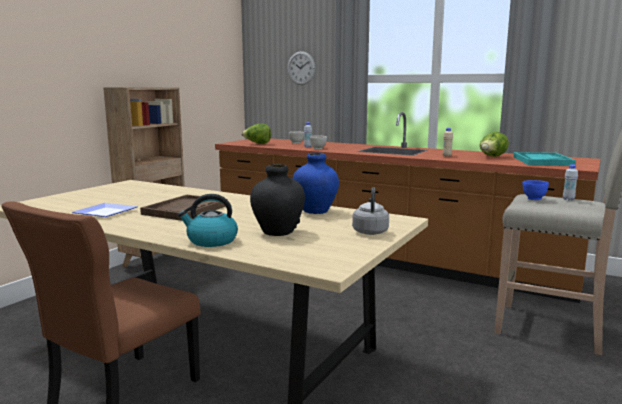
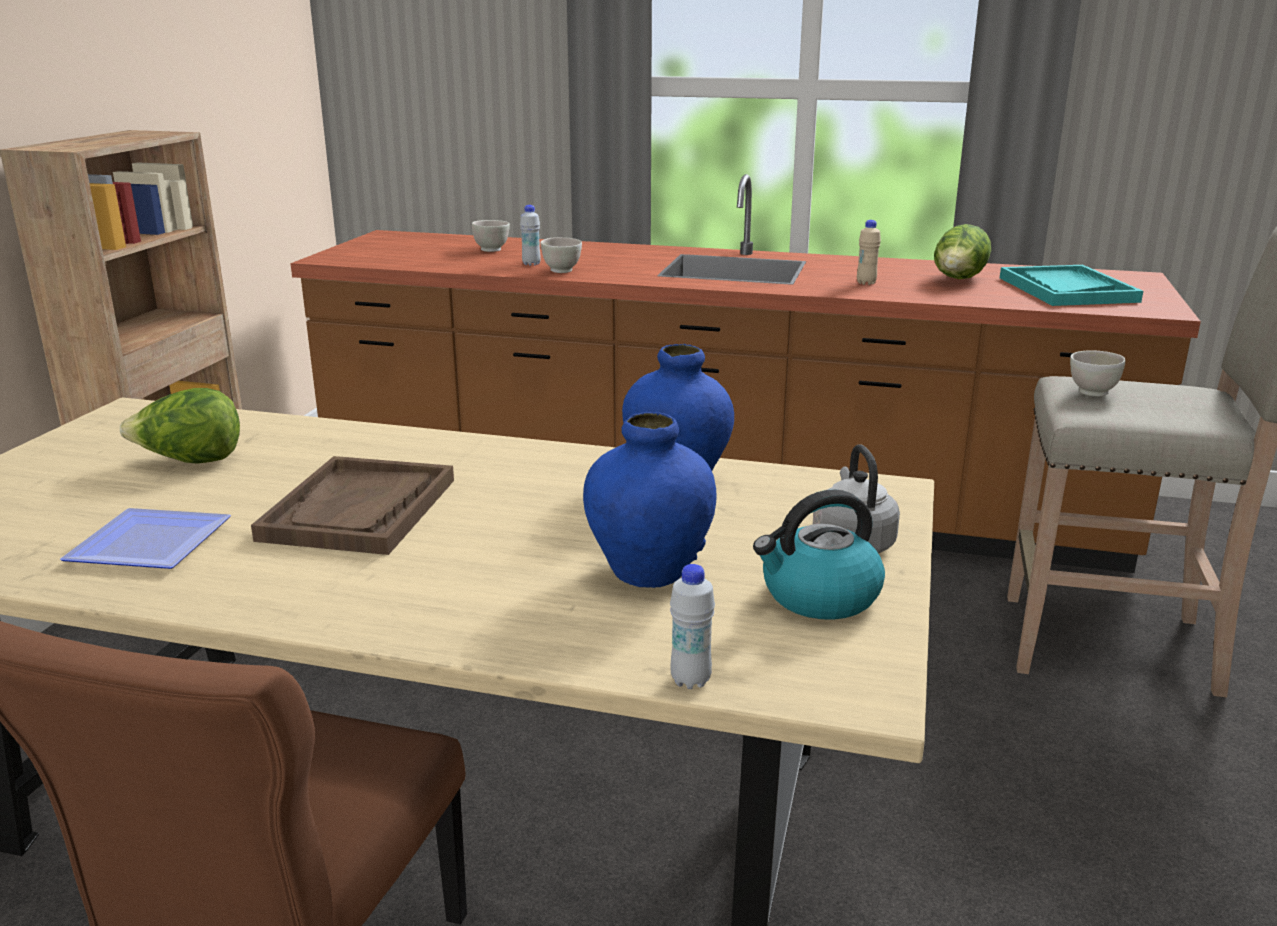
camera: 15 degrees left, 10 degrees up
(211, 241) = (515, 628): kettle -> kettle (819, 596)
(257, 143) = (399, 257): lettuce -> lettuce (190, 462)
(278, 232) = (649, 572): black vase -> blue vase
(301, 68) = (474, 56): wall clock -> none
(533, 199) = (1092, 392): blue bowl -> white bowl
(568, 199) = (1156, 388): white bottle -> white bottle (690, 680)

